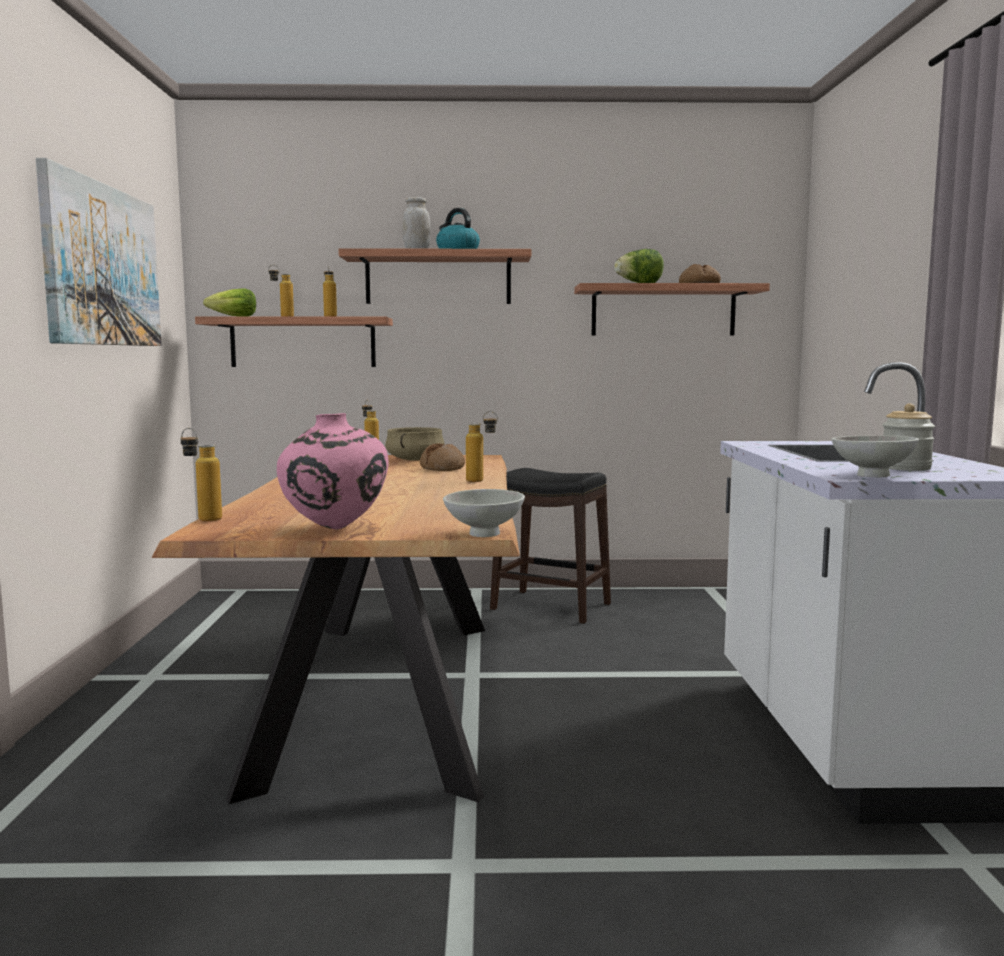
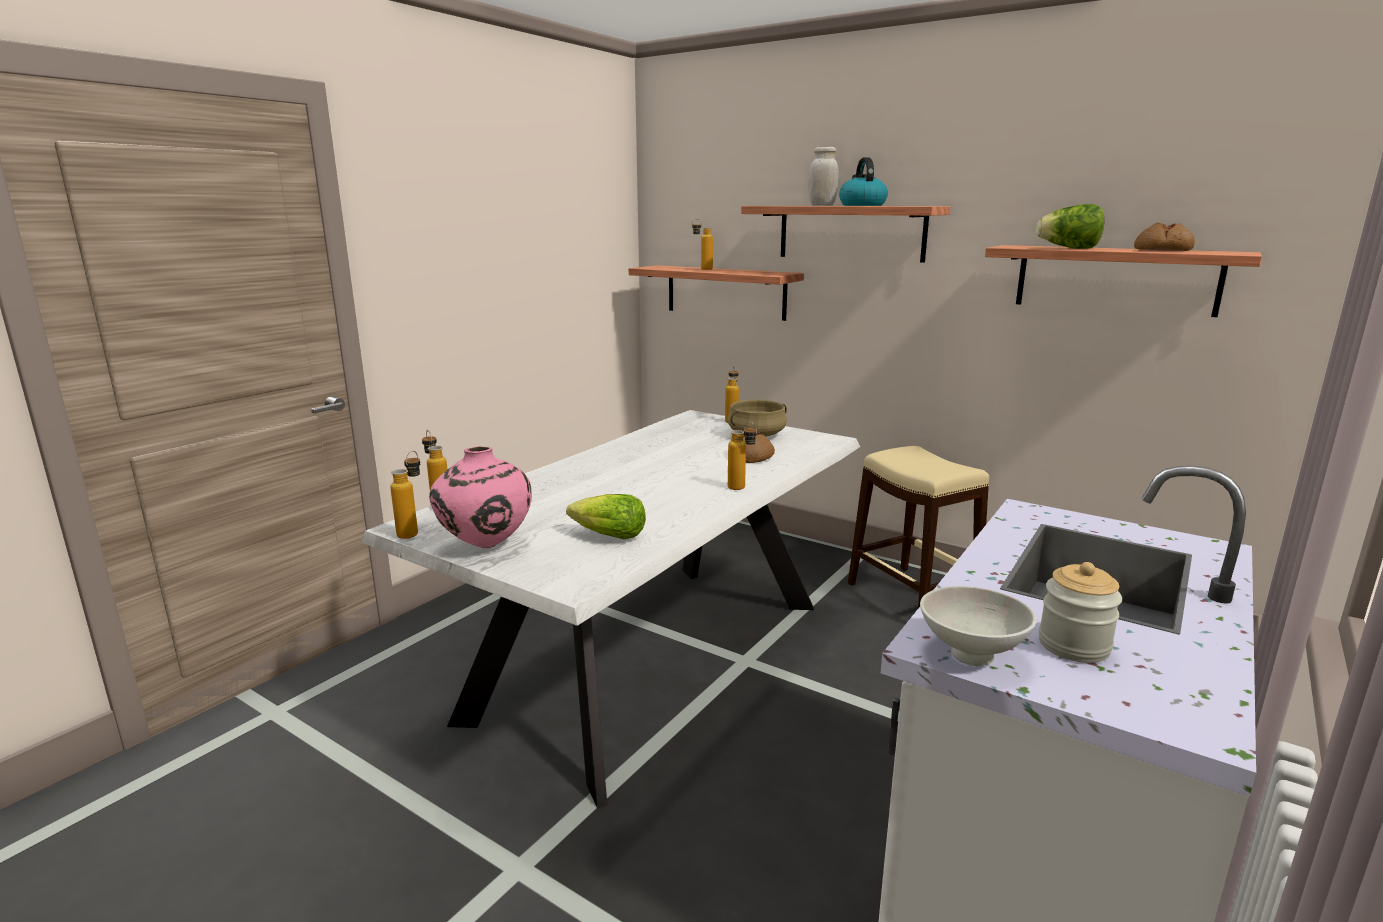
camera: 35 degrees right, 10 degrees up
(103, 265) = (516, 240): picture -> none
(233, 317) = (663, 267): lettuce -> lettuce (608, 536)
(330, 317) = (742, 271): bottle -> bottle (413, 532)
(386, 695) = (654, 659): brown dining table -> white dining table
(485, 534) = (569, 591): white bowl -> none
(551, 606) = (912, 596): black stool -> beige stool

